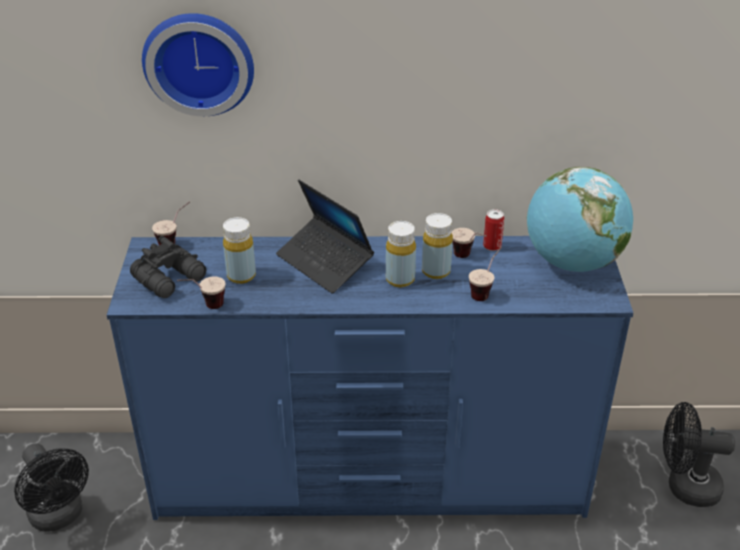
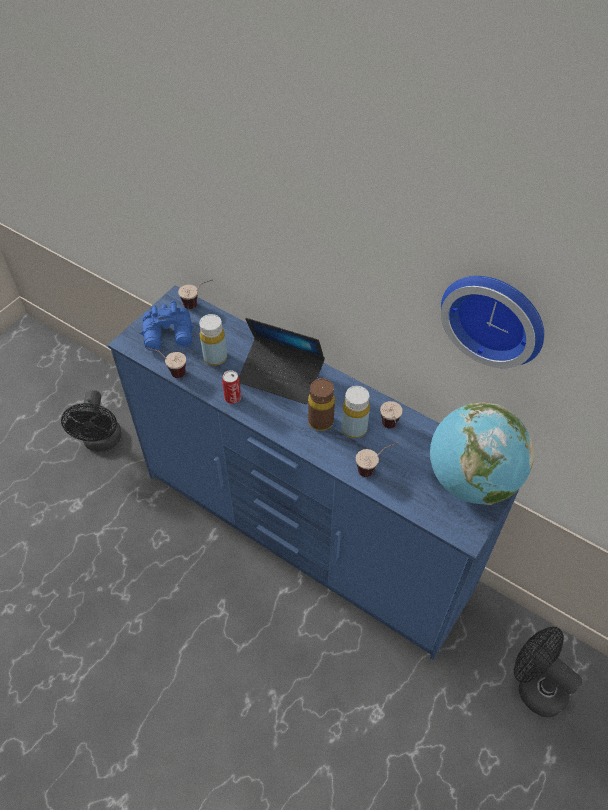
camera: 35 degrees right, 15 degrees up
(171, 278) = (169, 335): black binoculars -> blue binoculars
(199, 61) = (222, 180): wall clock -> wall clock (495, 316)
(324, 262) = (281, 376): laptop -> laptop turned 60 degrees counterclockwise
(400, 279) = (320, 421): yellow bottle -> brown bottle
(492, 246) = (420, 428): can -> can (233, 398)

